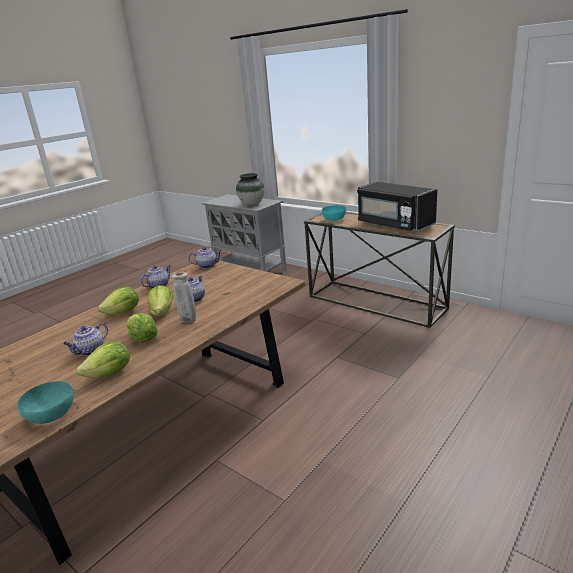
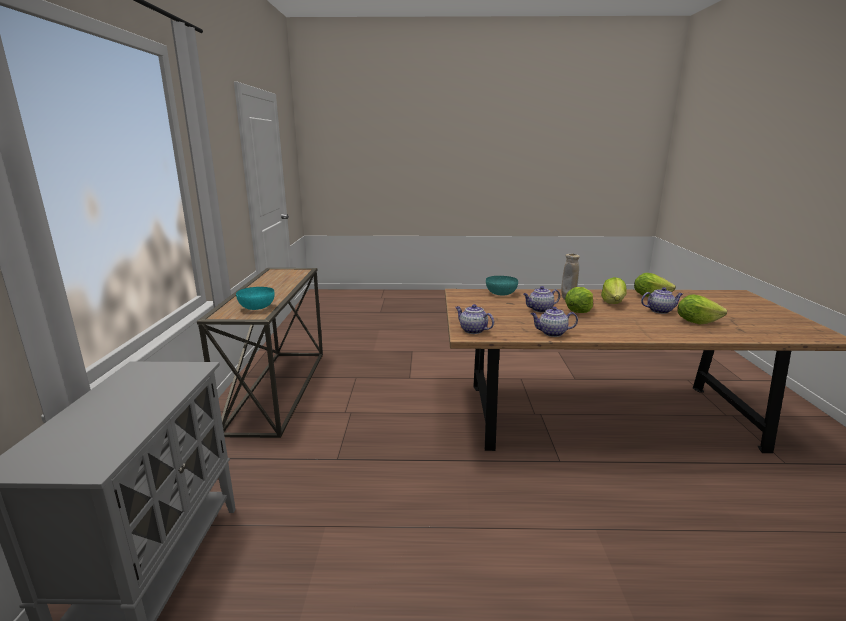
camera: 130 degrees left, 5 degrees down
(51, 414) = (695, 294): turquoise bowl -> turquoise bowl (500, 293)
(123, 312) = (613, 324): lettuce -> lettuce (696, 322)
(252, 204) = (160, 383): vase -> none
(394, 224) = (274, 282): black microwave -> none

